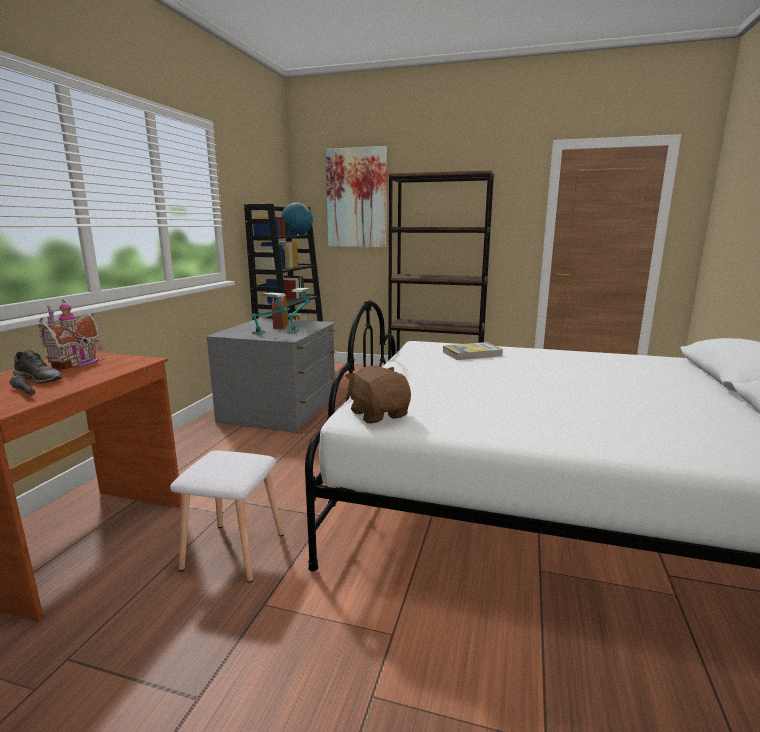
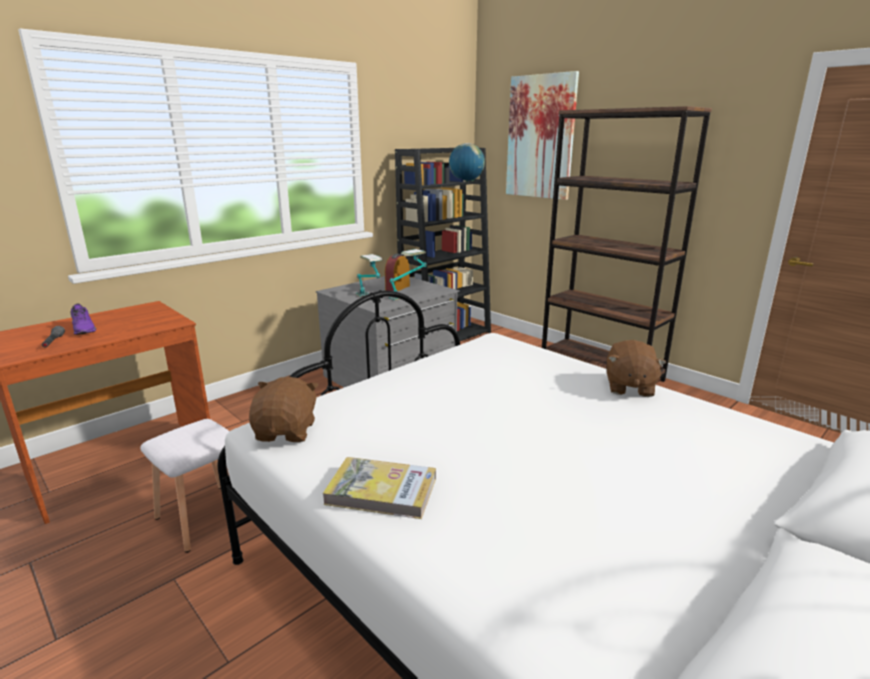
camera: 30 degrees right, 5 degrees up
(40, 379) = (84, 329): grey shoe -> purple shoe
(78, 364) = (132, 317): toy house -> none
(472, 354) = (525, 369): book -> book (381, 491)
(547, 352) = (629, 387): none -> brown plush toy

